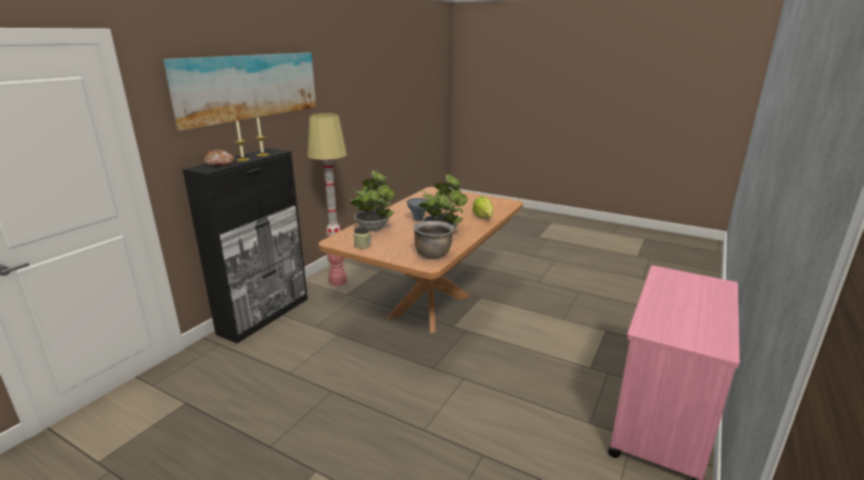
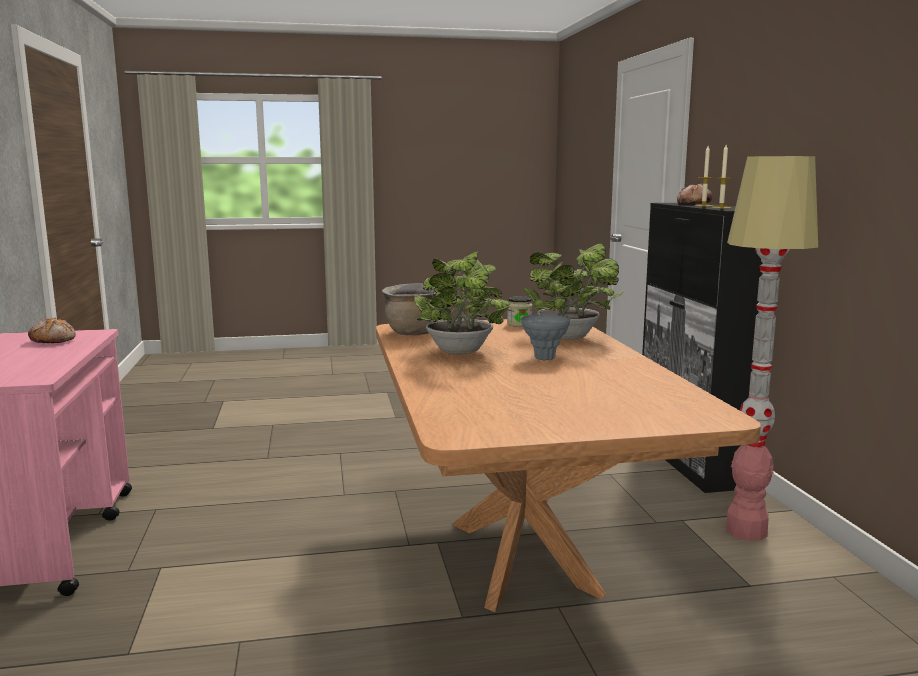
camera: 140 degrees right, 10 degrees down
(249, 86) = (787, 99): picture -> none
(483, 217) = (445, 386): lettuce -> none
(676, 324) = (53, 340): none -> bread

